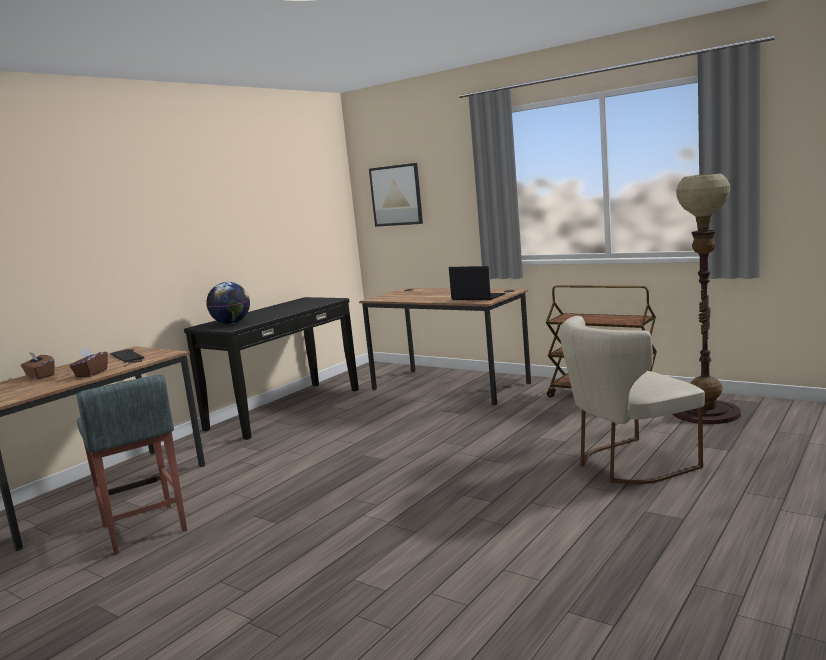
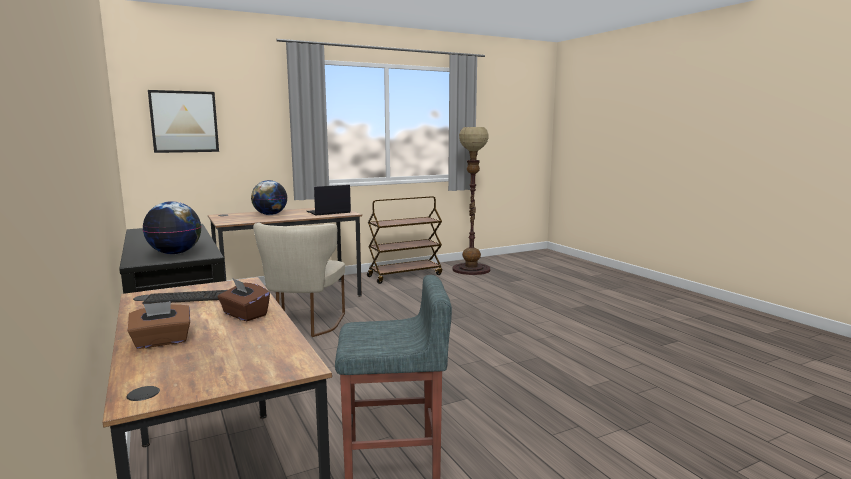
camera: 65 degrees left, 0 degrees up
(431, 294) = (270, 214): none -> globe
(628, 464) = (512, 296): beige chair -> beige chair (304, 325)

